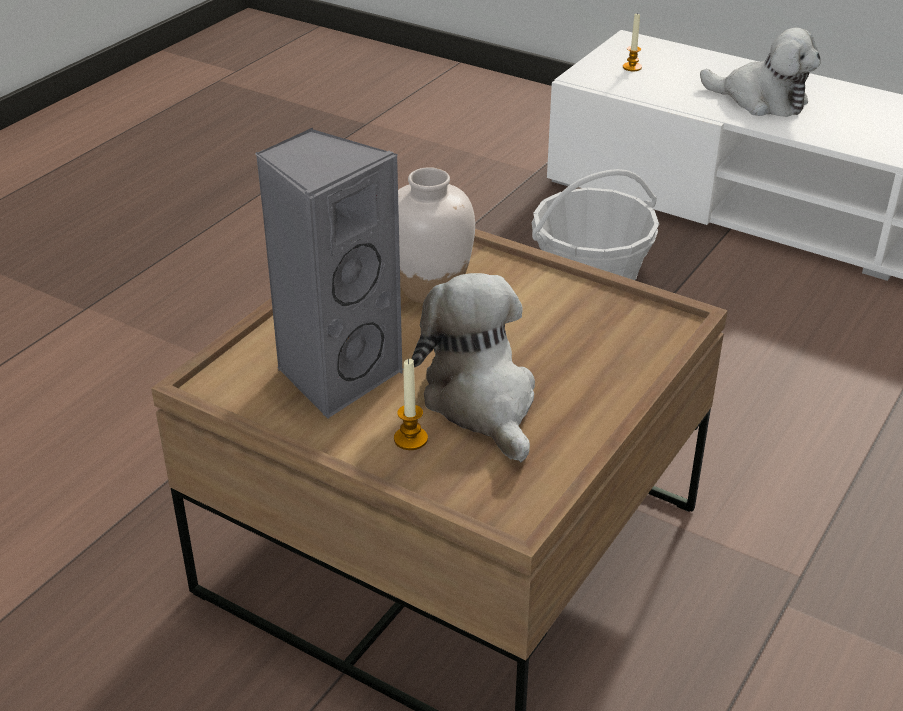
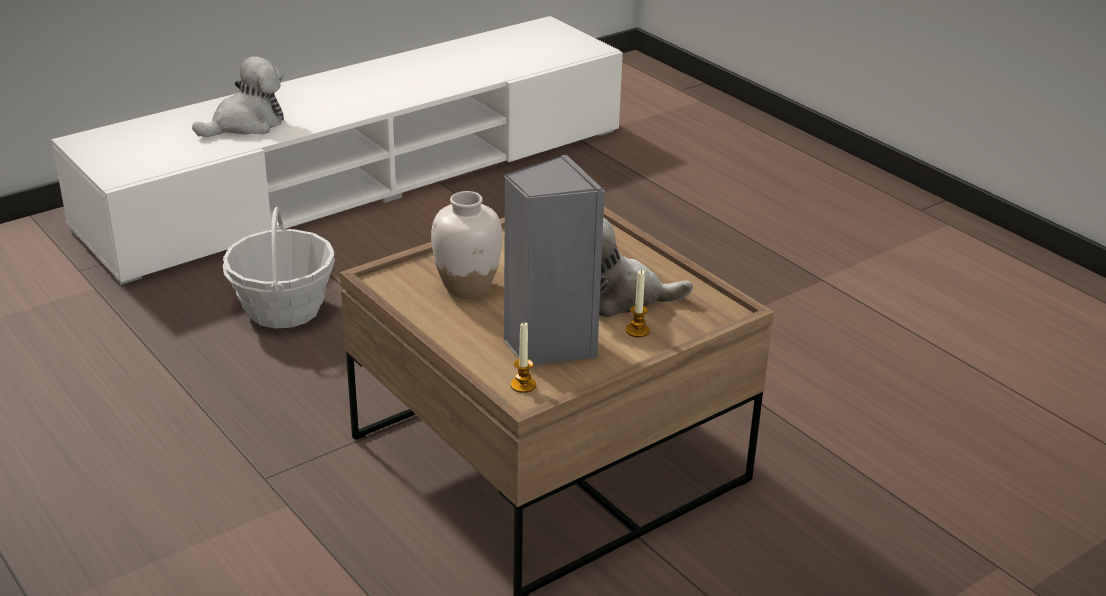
camera: 70 degrees left, 5 degrees down
(632, 67) = (128, 154): candle -> candle (523, 385)

